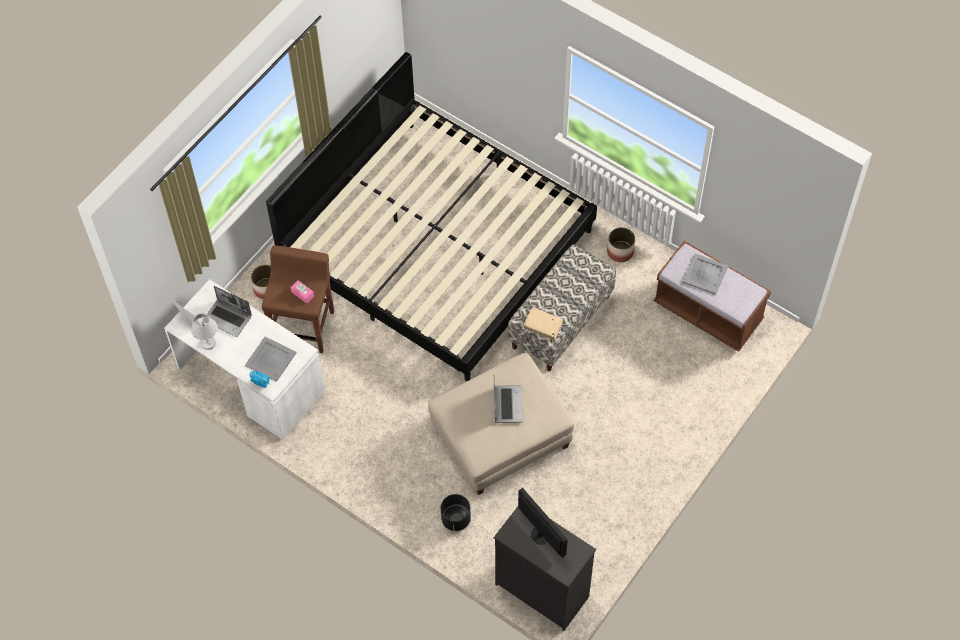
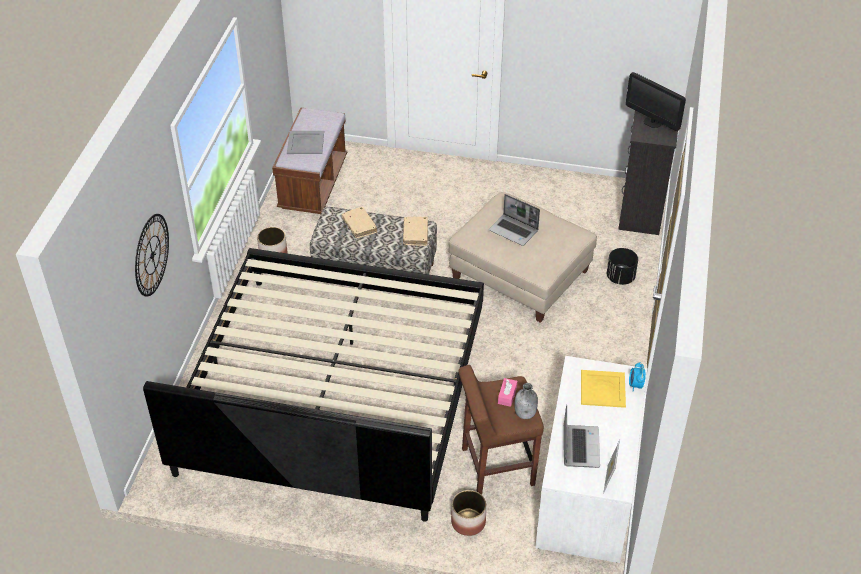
camera: 115 degrees left, 15 degrees down
(208, 343) = (621, 451): white table lamp -> none
(271, 359) = (602, 388): grey tray -> yellow tray
(279, 298) = (525, 414): none -> grey bottle
(500, 56) = (152, 255): none -> wall clock
(507, 404) = (514, 231): laptop -> laptop turned 120 degrees counterclockwise
(540, 535) = (652, 122): monitor -> monitor turned 75 degrees counterclockwise
(575, 286) = (359, 226): none -> beige book

